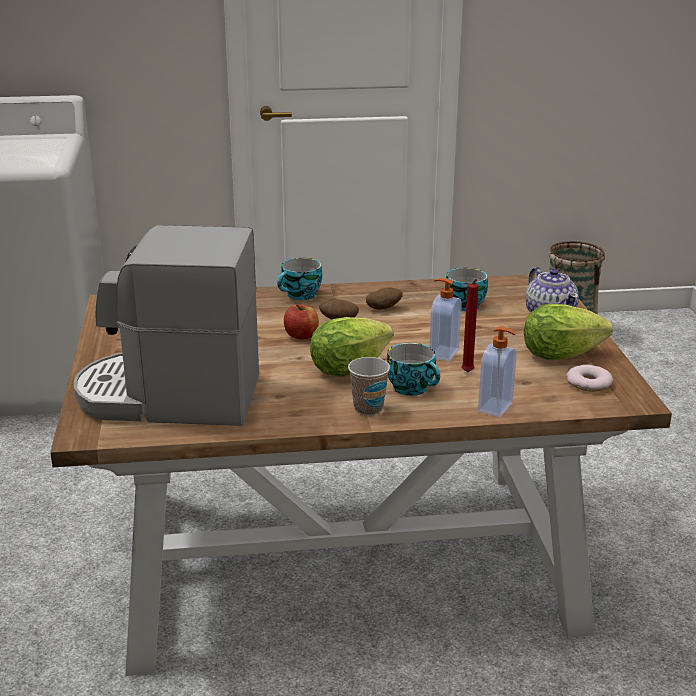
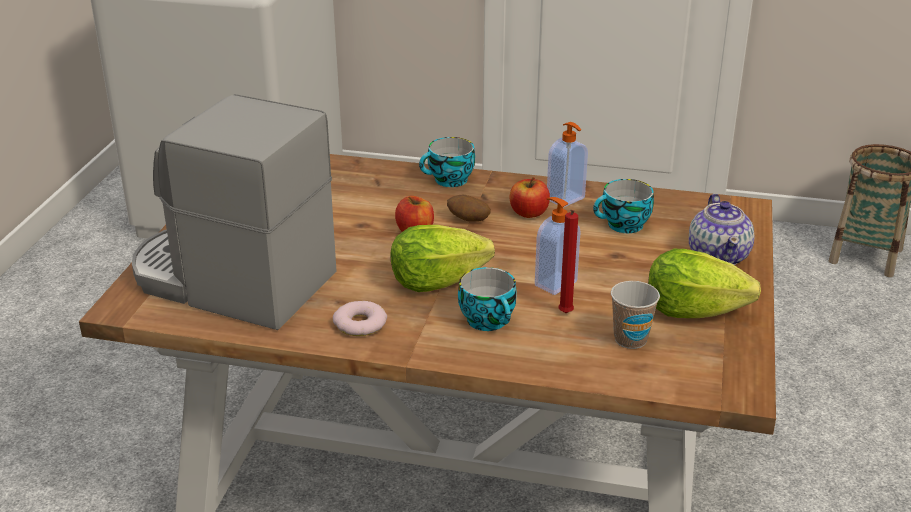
camera: 20 degrees right, 5 degrees up
(368, 409) = (422, 337): cup -> cup (630, 339)
(384, 308) = (529, 213): potato -> apple
(496, 408) = (566, 366): soap dispenser -> soap dispenser (566, 199)
(588, 383) = (700, 356): donut -> donut (359, 324)

